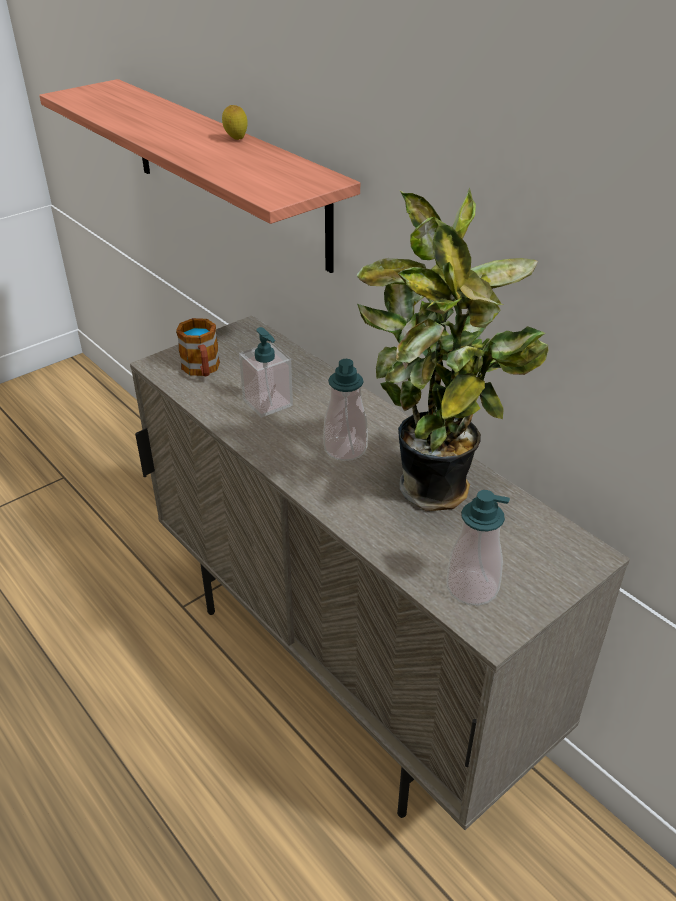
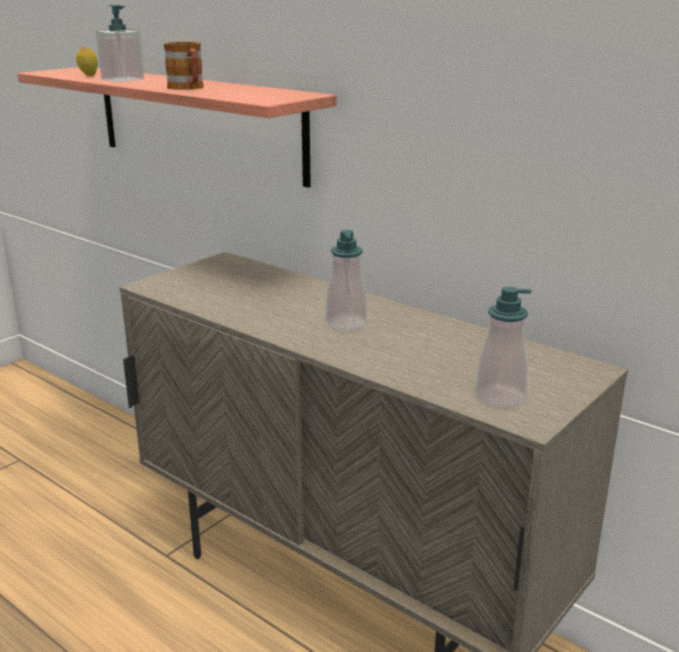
camera: 10 degrees left, 15 degrees down
(202, 370) = (191, 286): mug -> mug (188, 88)
(236, 139) = (214, 83): lemon -> lemon (88, 76)
(268, 403) = (262, 301): soap dispenser -> soap dispenser (122, 79)
(438, 495) = (443, 345): potted plant -> none

